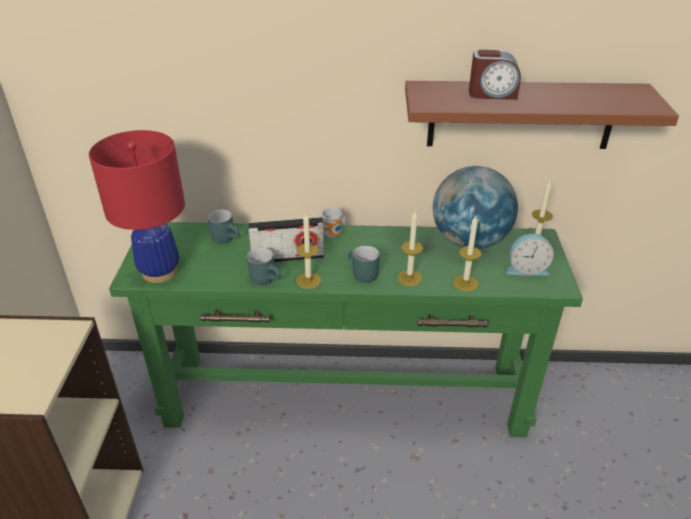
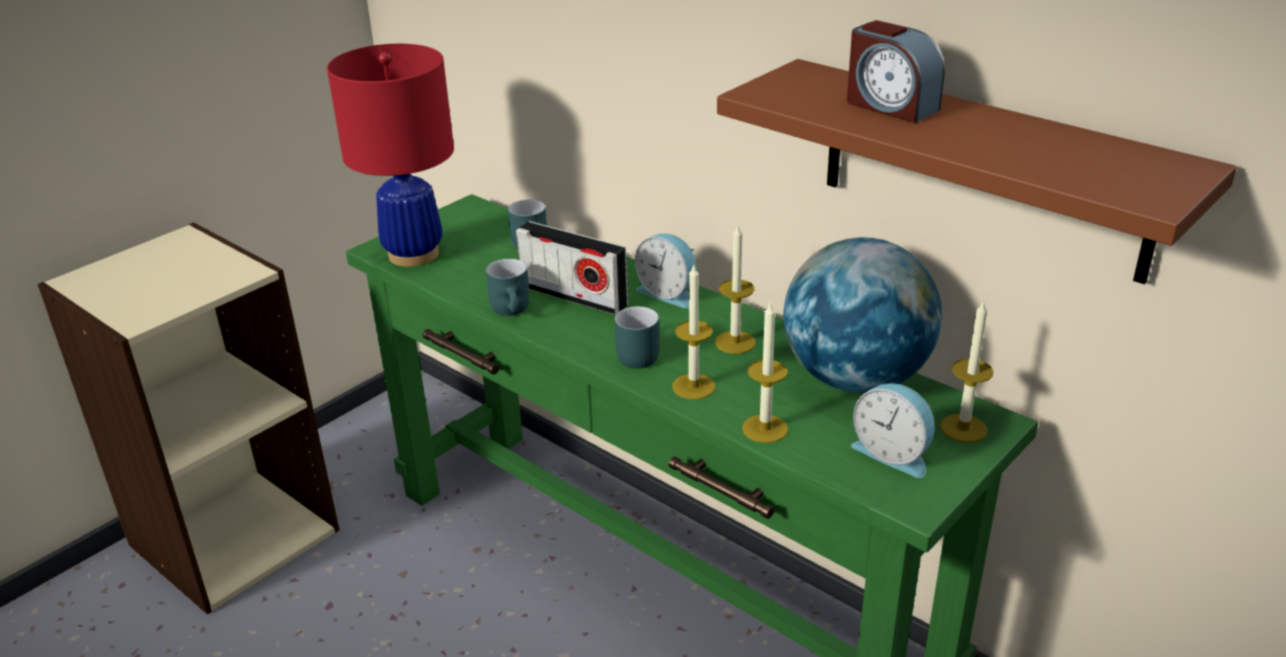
camera: 40 degrees right, 5 degrees down
(308, 280) = (559, 333): candle -> candle (735, 342)
(334, 235) = (669, 293): mug -> alarm clock

